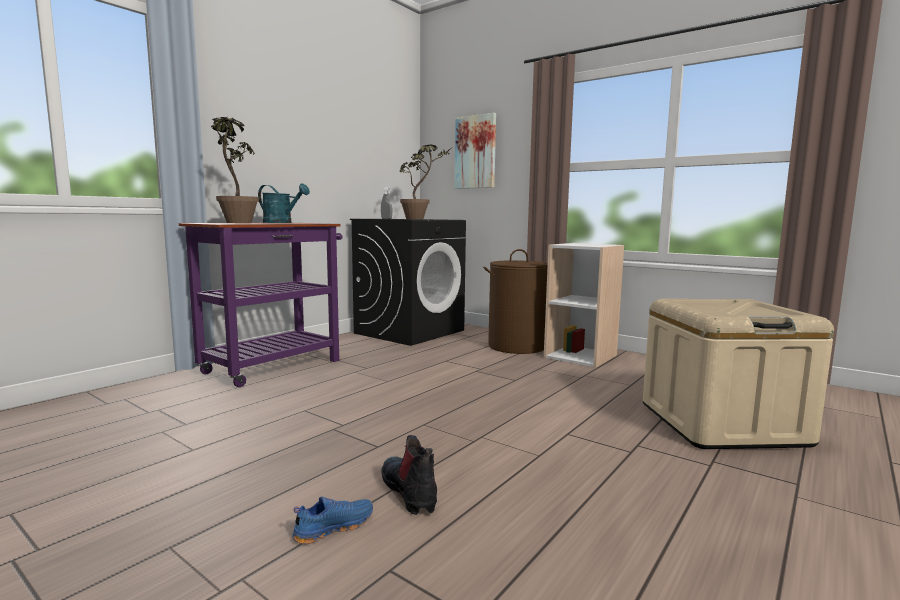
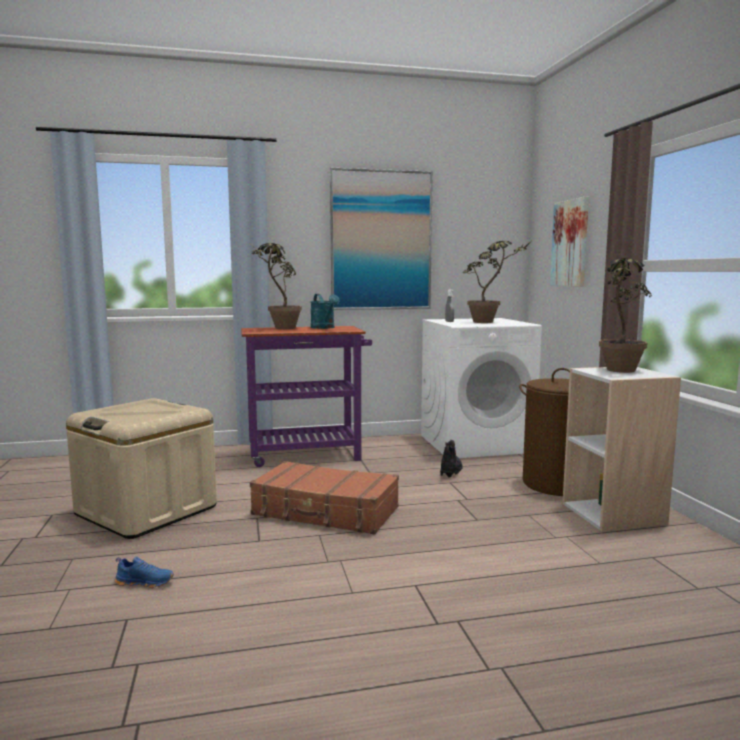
camera: 40 degrees right, 0 degrees up
(310, 135) = (381, 240): none -> picture
(391, 406) = (325, 512): none -> brown suitcase
(410, 332) = (476, 443): black washing machine -> white washing machine
(410, 492) = (219, 580): boot -> boot (450, 470)
(584, 244) = (619, 371): none -> potted plant
(721, 423) = (612, 641): beige storage box -> beige storage box (146, 510)

